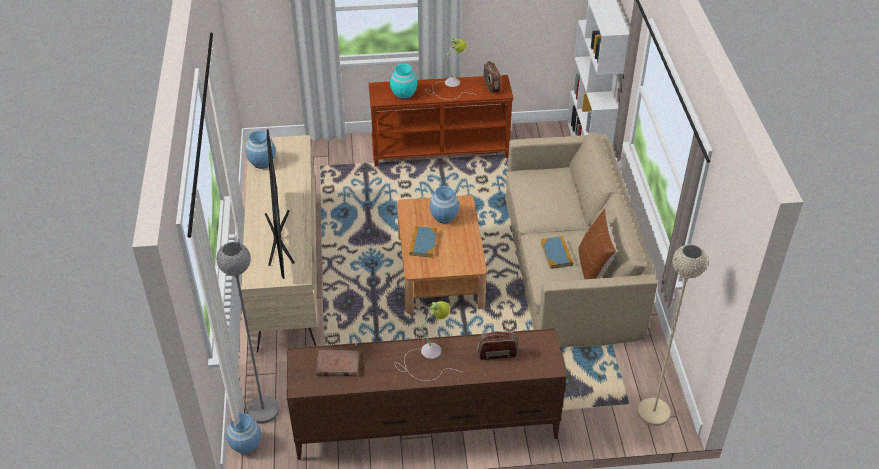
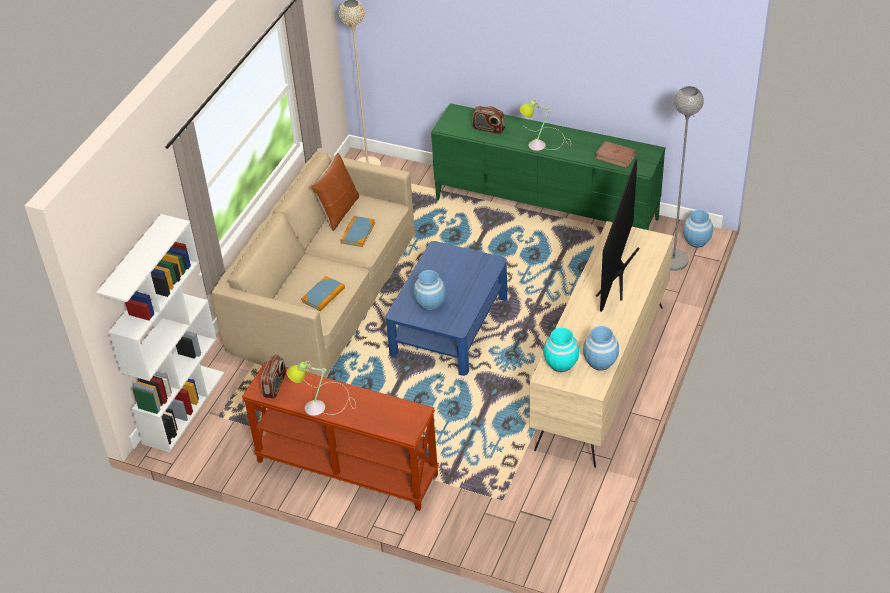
camera: 150 degrees left, 0 degrees up
(403, 94) = (384, 410): turquoise vase -> turquoise vase (561, 364)
(423, 243) = (468, 284): book -> book (323, 295)
(425, 428) = (547, 209): brown cabinet -> green cabinet
(440, 270) = (449, 325): brown coffee table -> blue coffee table

